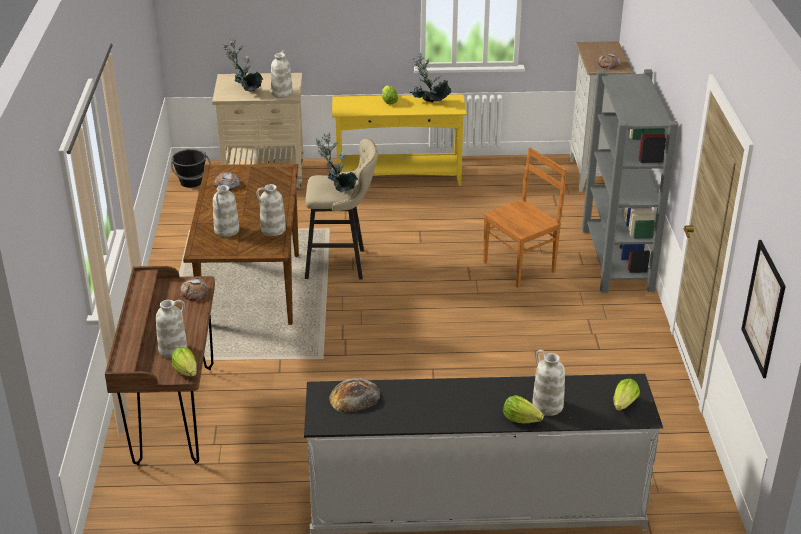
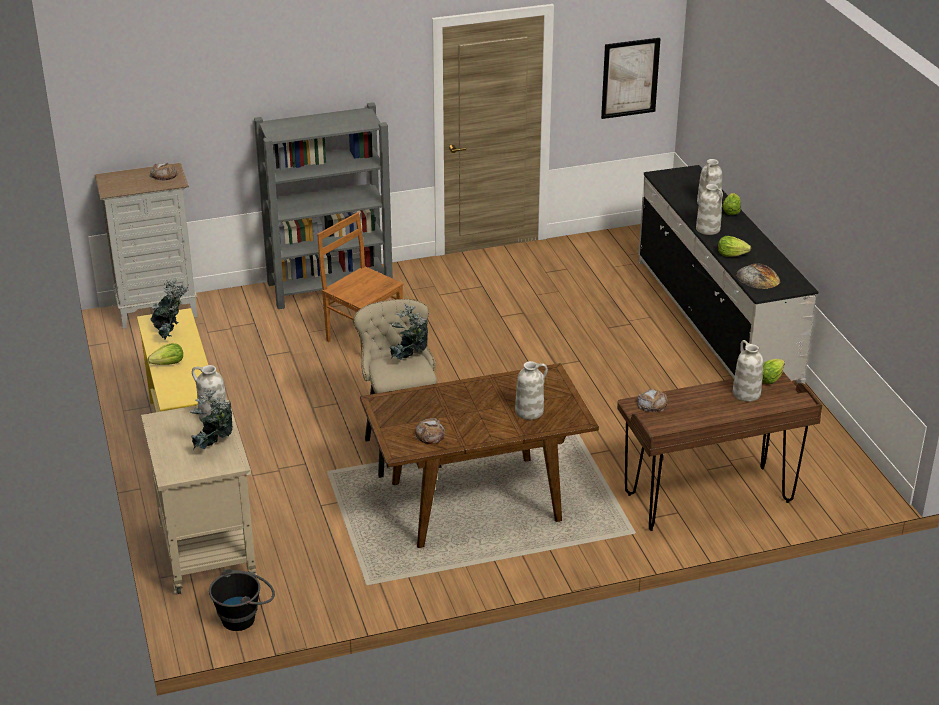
camera: 105 degrees left, 0 degrees up
(273, 230) = (513, 382): white vase -> white vase (708, 229)
(624, 404) = (684, 177): lettuce -> lettuce (731, 254)

